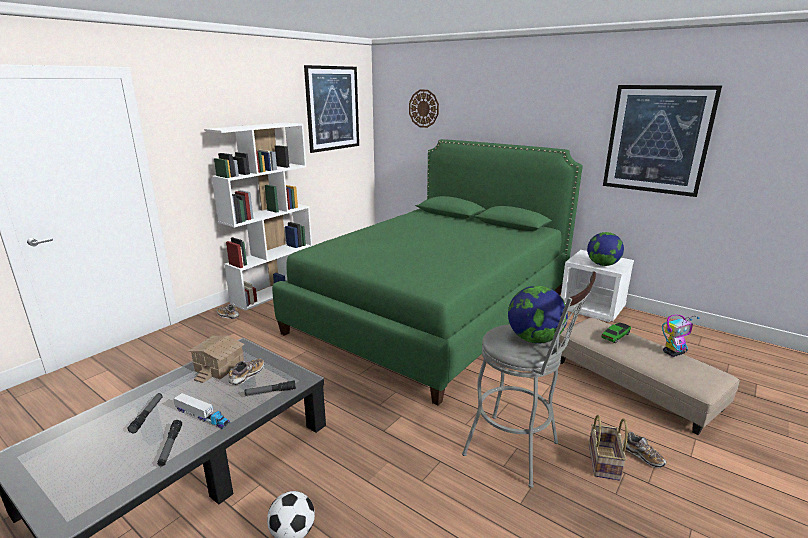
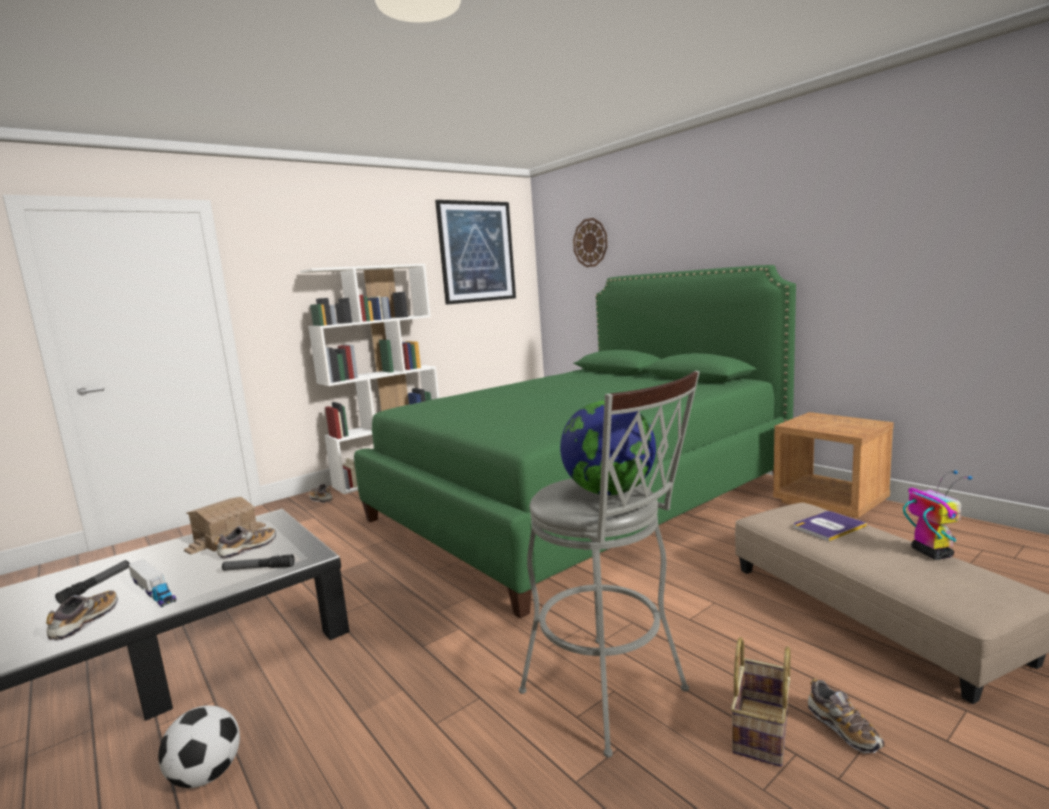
camera: 15 degrees right, 10 degrees down
(170, 446) = (85, 622): flashlight -> shoe
(592, 309) = (831, 502): white nightstand -> brown nightstand
(602, 264) = (835, 428): globe -> none
(615, 336) = (828, 526): toy car -> book
(657, 140) = (906, 229): picture -> none
(673, 353) = (931, 553): toy robot -> toy robot turned 90 degrees counterclockwise

